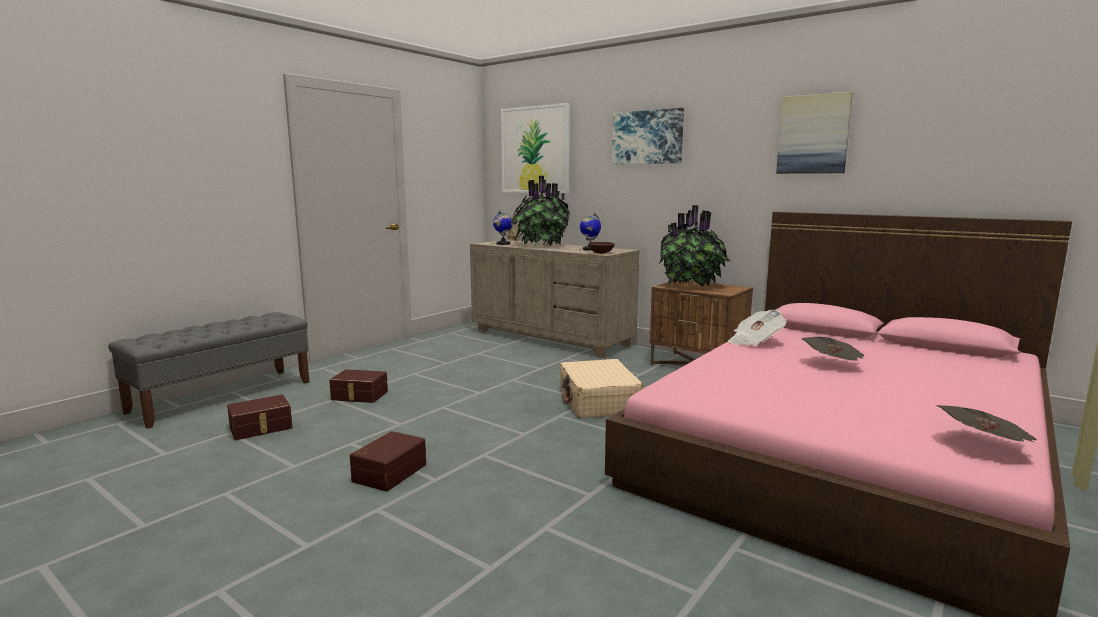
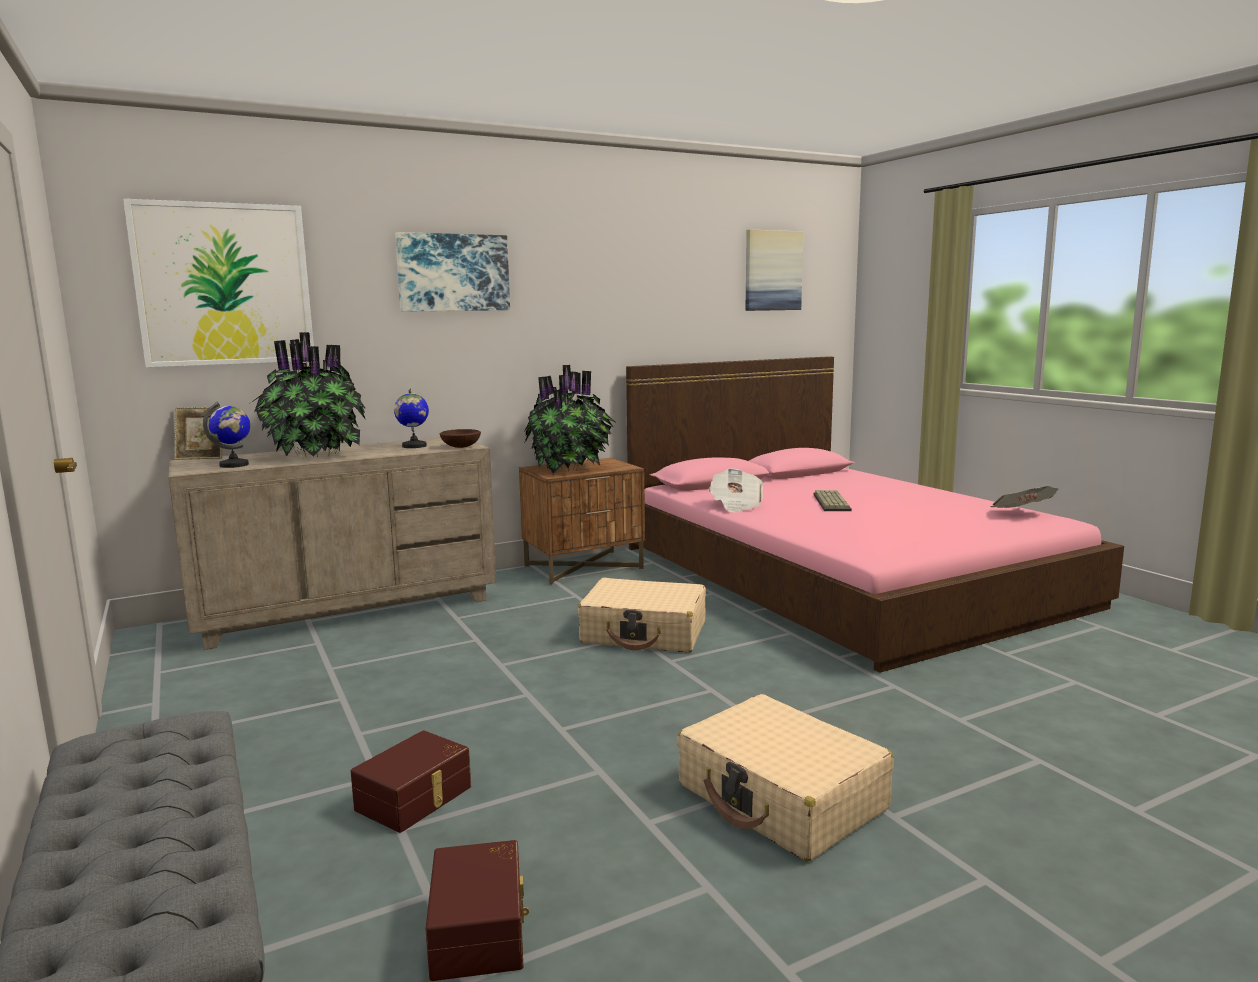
camera: 65 degrees left, 0 degrees up
(388, 472) = (781, 798): brown storage box -> beige suitcase
(813, 134) = (653, 279): picture -> picture (772, 271)
(833, 364) = (830, 502): newspaper -> keyboard

